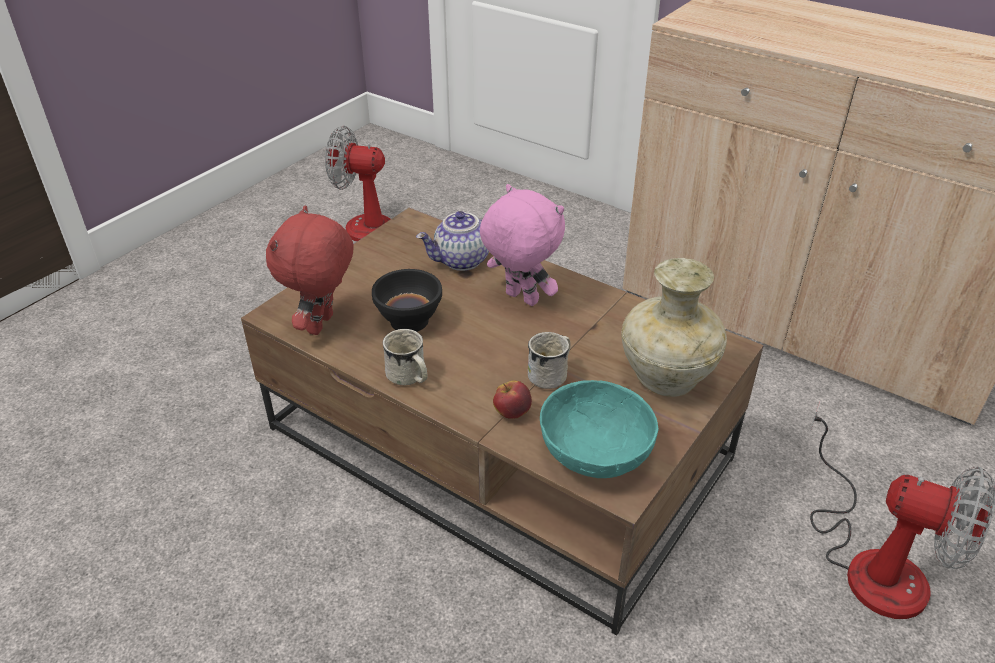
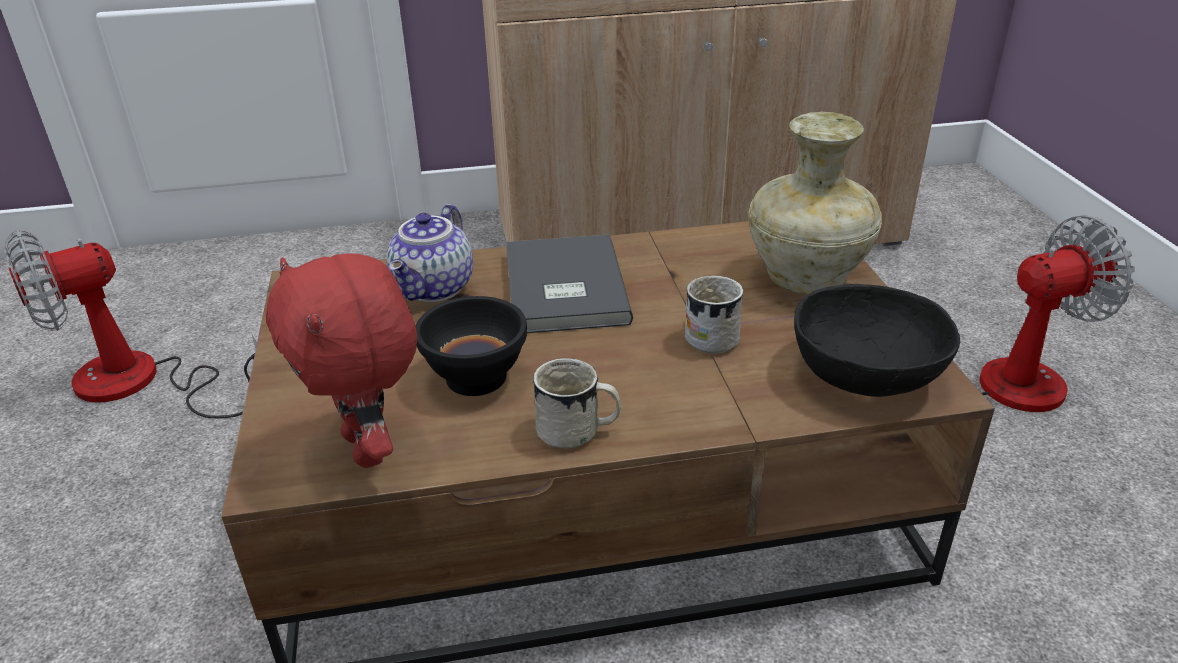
camera: 45 degrees left, 5 degrees down
(512, 413) = (738, 392): apple -> none
(520, 299) = (561, 289): pink plush toy -> grey book
(595, 453) = (866, 375): turquoise bowl -> black bowl

